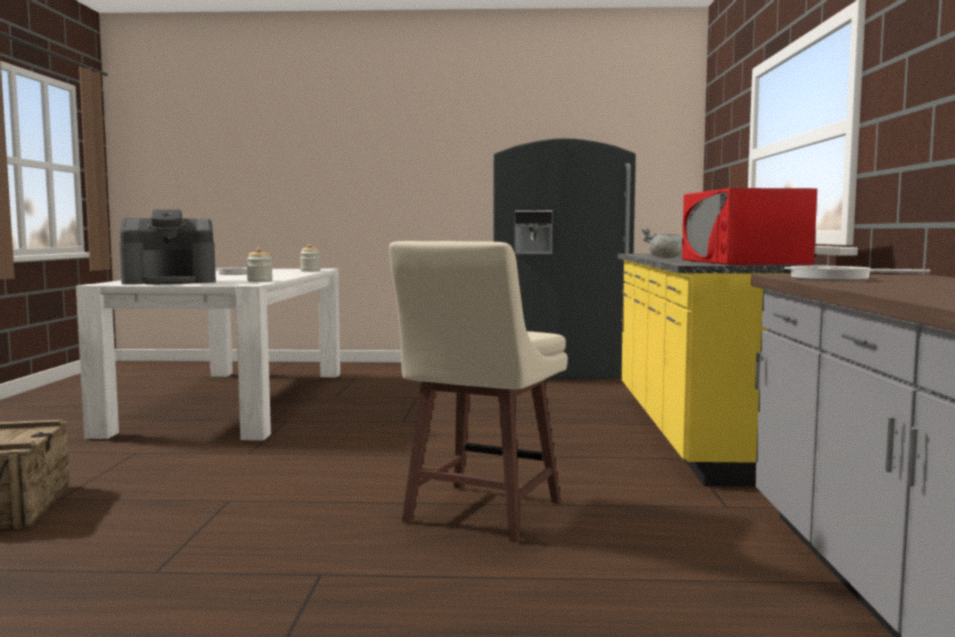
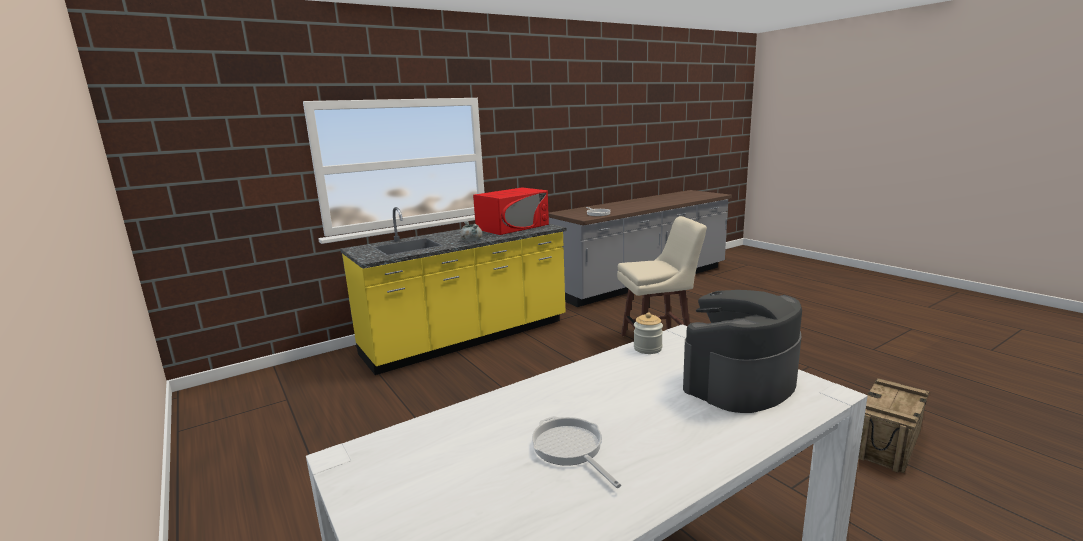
camera: 125 degrees left, 10 degrees up
(170, 282) = (739, 382): coffee machine -> coffee machine turned 75 degrees counterclockwise
(310, 271) = (430, 427): jar -> none
(559, 372) = (250, 443): grey fridge -> none

